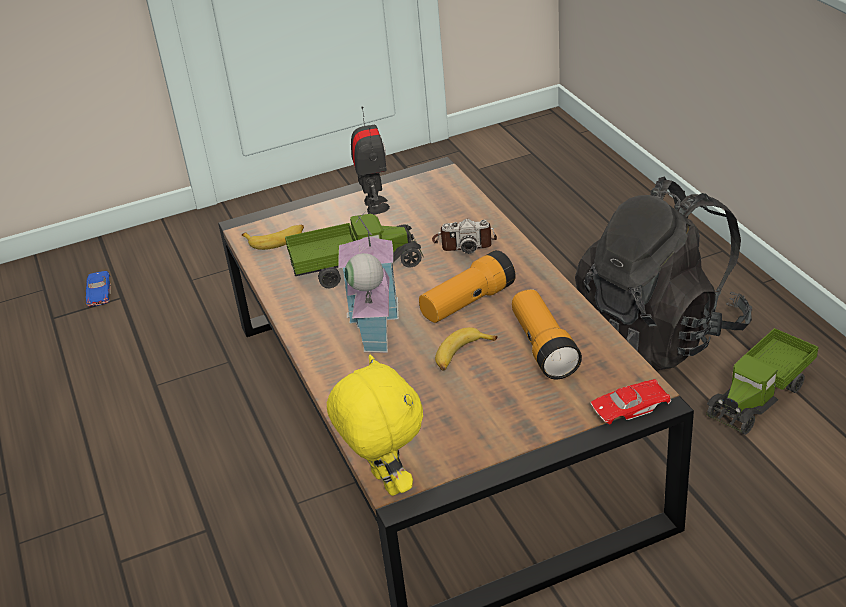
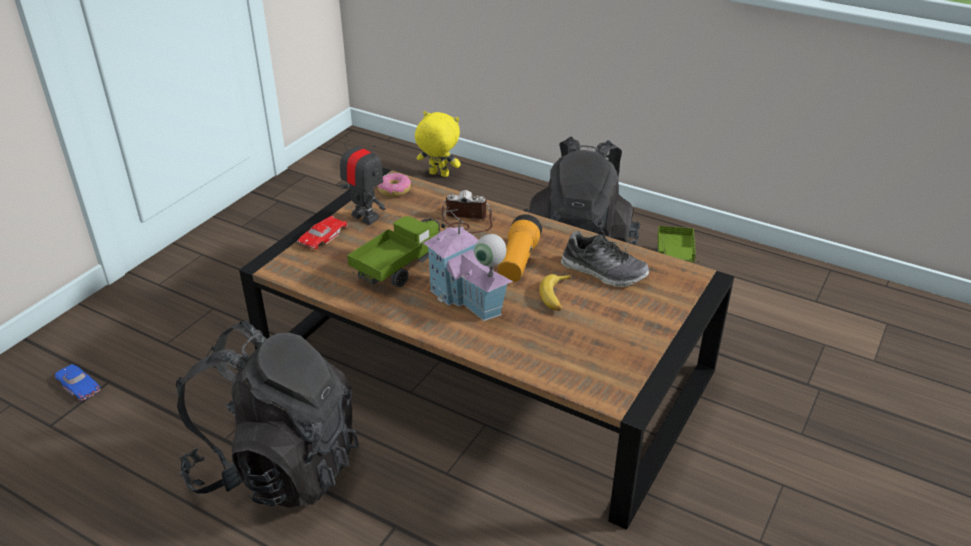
camera: 40 degrees left, 0 degrees up
(171, 429) = (278, 466): none -> black backpack
(276, 240) = (311, 266): banana -> none
(384, 483) = (607, 401): yellow plush toy -> yellow plush toy (438, 175)
(432, 186) = (394, 190): none -> donut
(464, 242) = (466, 222): camera -> camera turned 135 degrees counterclockwise
(543, 347) = (603, 272): flashlight -> shoe
(630, 407) = (698, 288): red toy car -> red toy car (323, 236)

